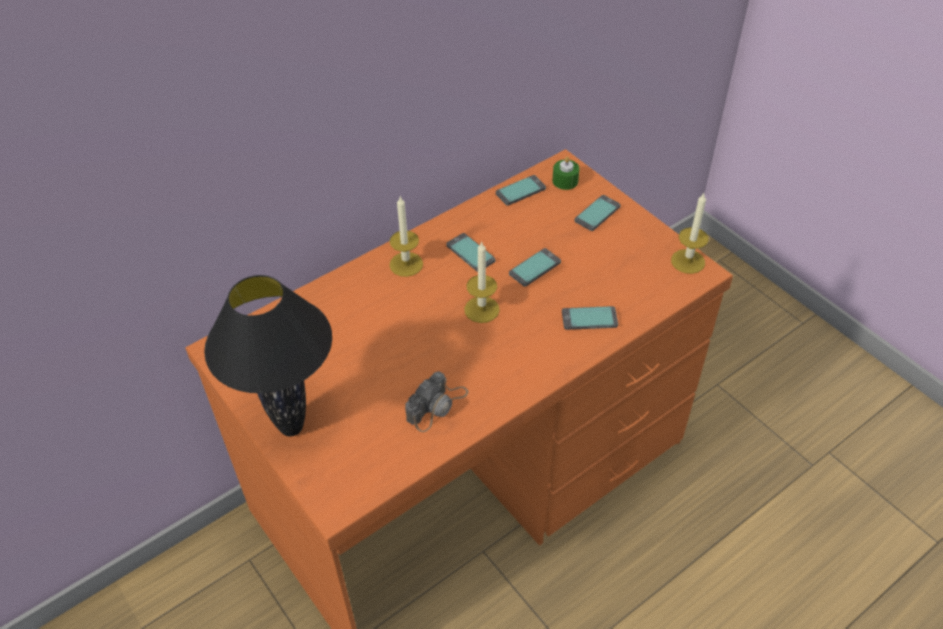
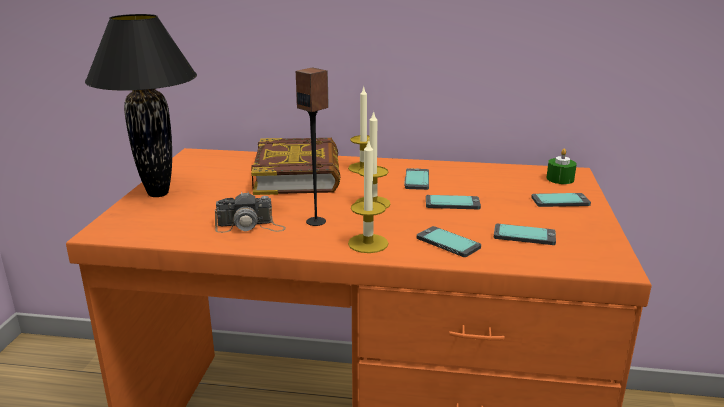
camera: 45 degrees right, 25 degrees down
(366, 312) = (298, 174): none -> book
(474, 362) = (316, 221): none -> speaker
(520, 191) = (511, 171): phone -> phone (524, 235)
(688, 261) = (609, 255): candle -> candle (368, 243)

